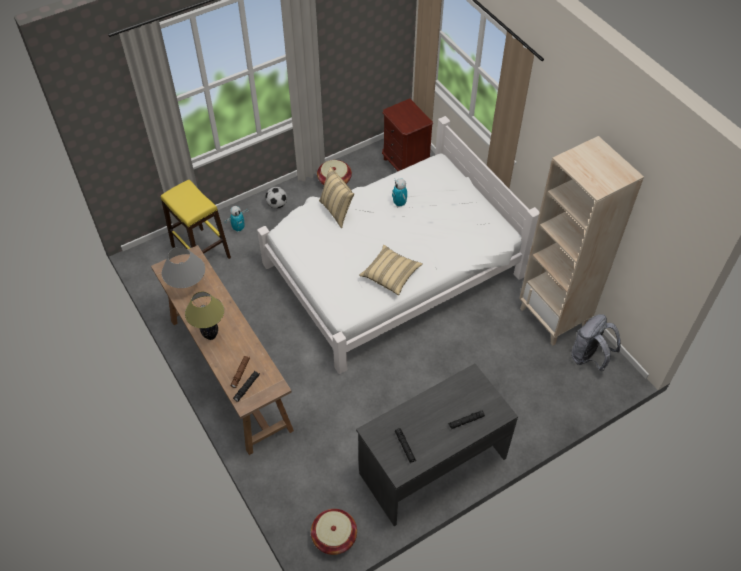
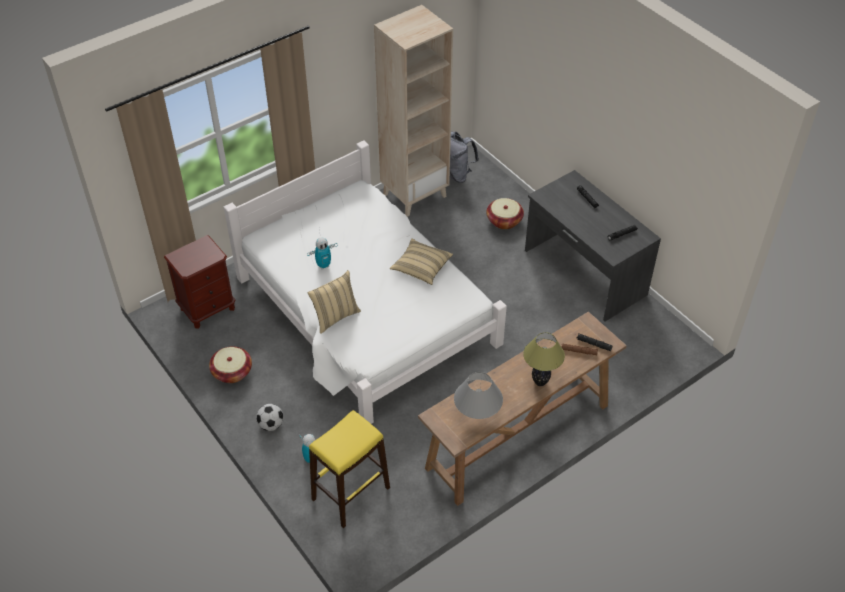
camera: 95 degrees left, 5 degrees down
(334, 536) = (668, 334): basket -> basket (504, 220)

